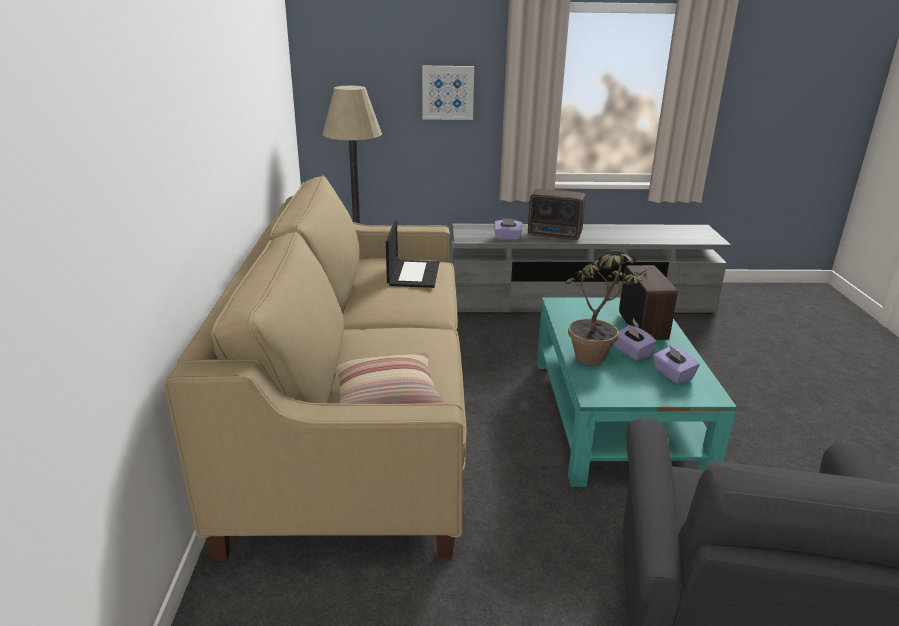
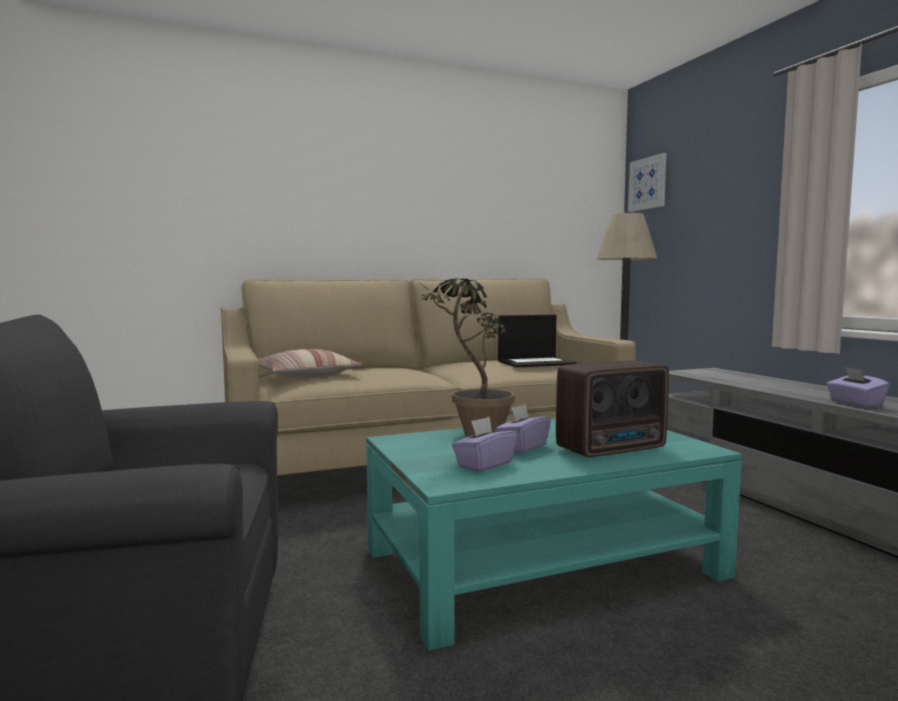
camera: 70 degrees right, 20 degrees down
(447, 92) = (736, 216): picture -> picture (647, 183)
(507, 238) = (723, 379): purple tissue box -> purple tissue box (855, 404)
(555, 235) = (792, 389): radio -> none

